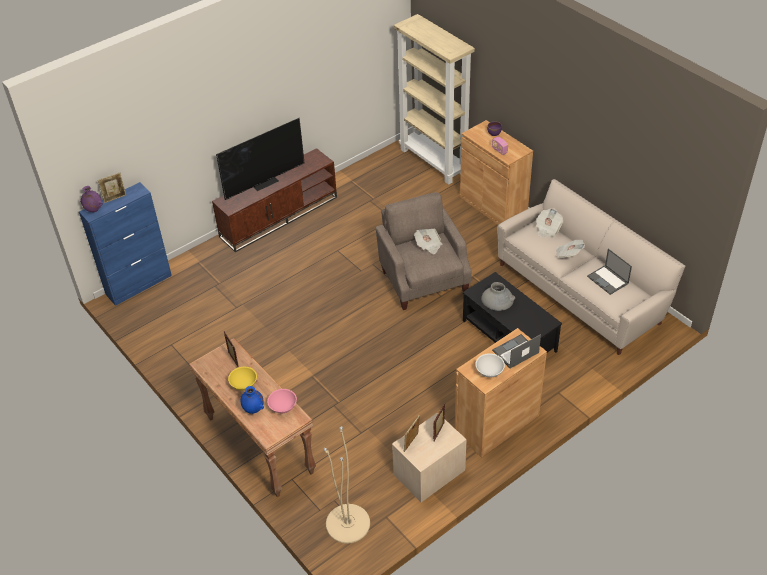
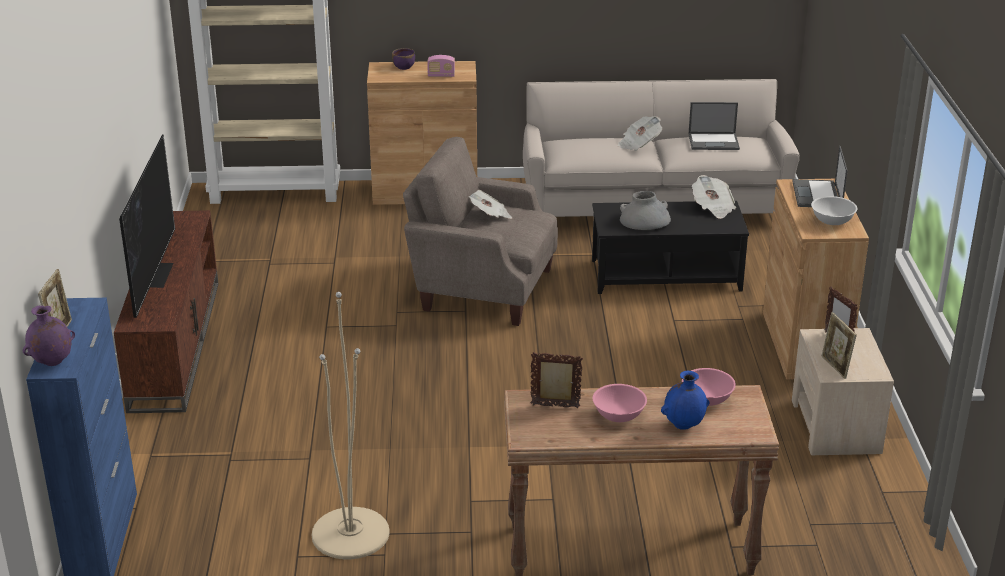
camera: 55 degrees left, 15 degrees down
(244, 384) = (619, 415): yellow bowl -> pink bowl
(348, 523) = (865, 529): beige floor lamp -> beige floor lamp (350, 533)
(547, 229) = (578, 138): newspaper -> newspaper (713, 208)

